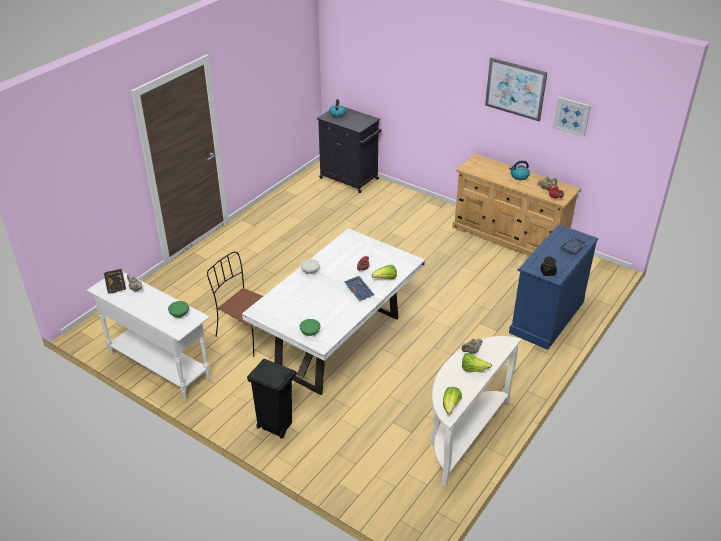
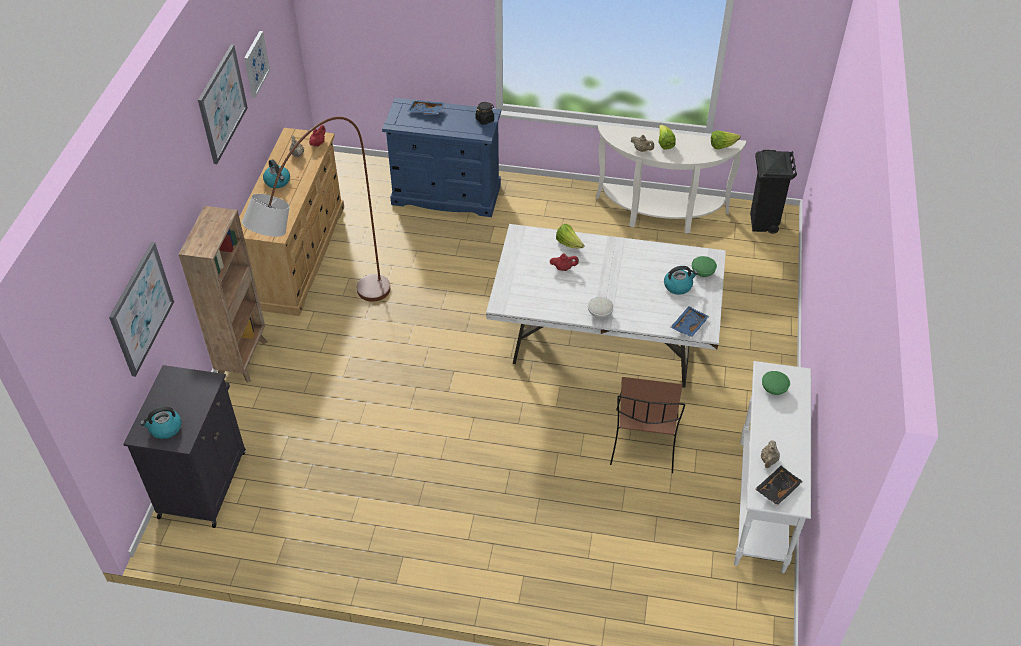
camera: 115 degrees left, 10 degrees up
(275, 426) = (758, 352): black trash can -> black trash can (763, 224)
(306, 315) = (678, 286): none -> kettle
(359, 291) = (606, 257): blue tray -> blue tray (688, 325)
(385, 80) = (141, 308): none -> picture
(429, 203) = (243, 358): none -> brown bookcase
(433, 237) = (332, 328): none -> brown floor lamp

